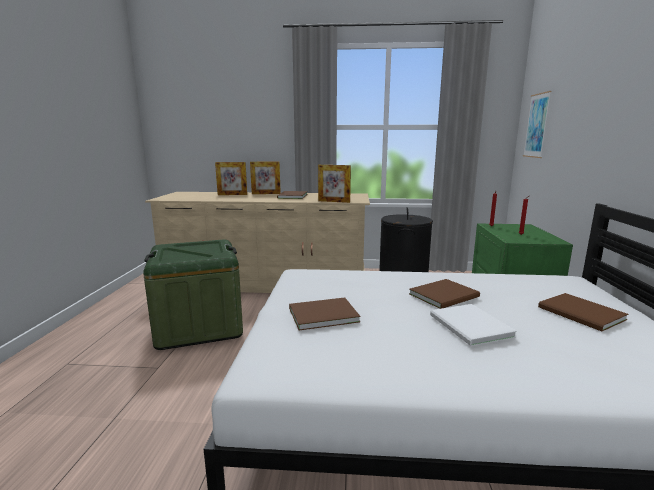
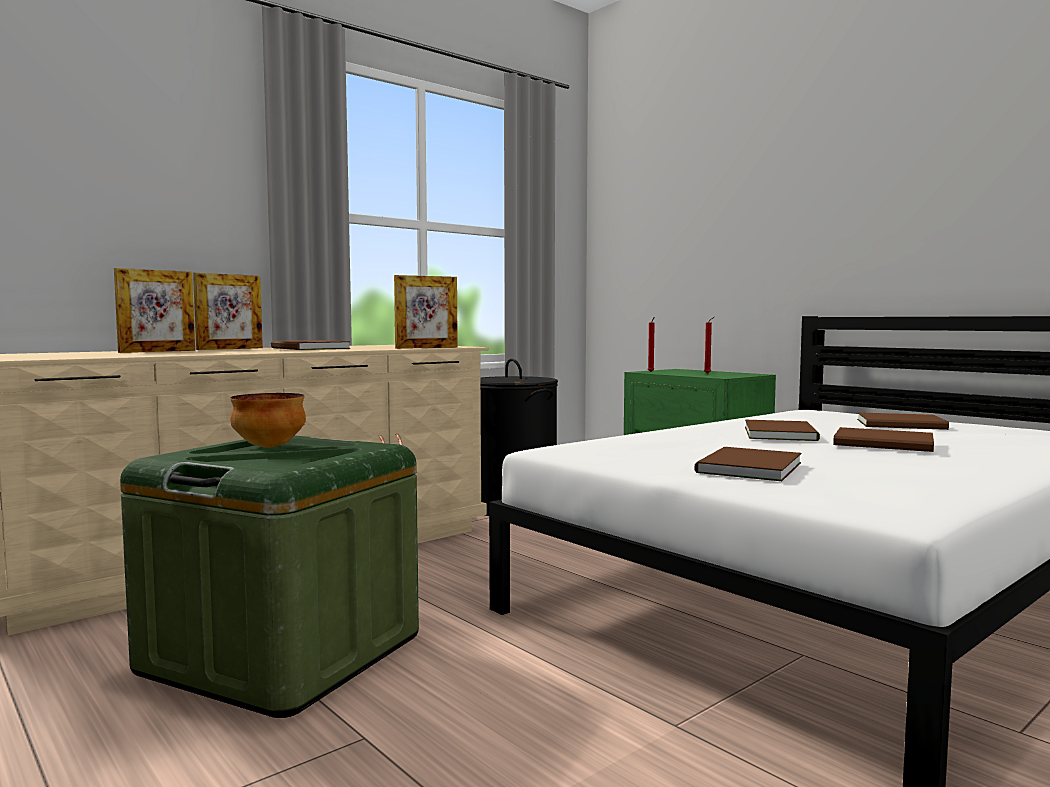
camera: 45 degrees left, 10 degrees down
(204, 246) = (270, 447): none -> bowl
(470, 327) = (886, 444): white book -> brown book
(536, 125) = (636, 236): picture -> none

